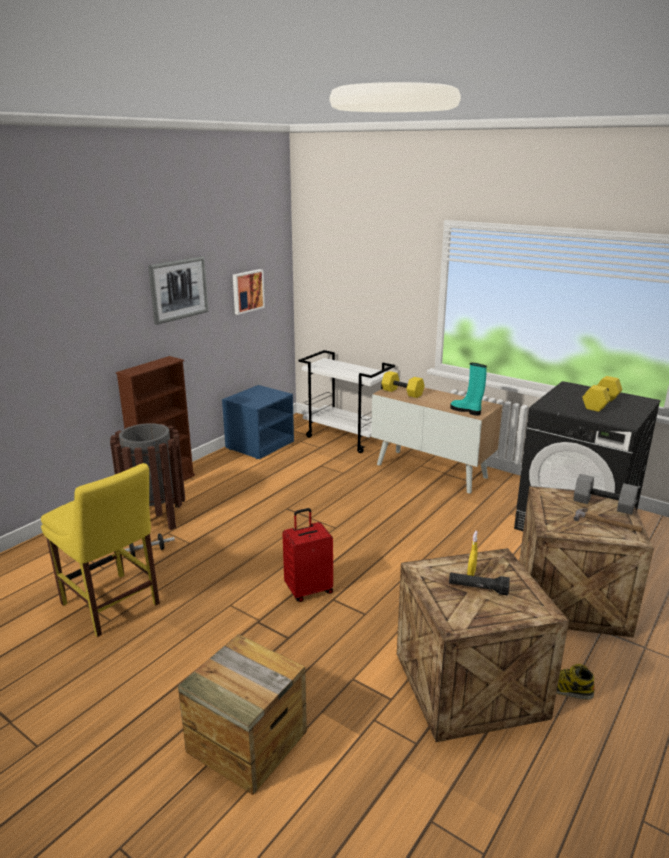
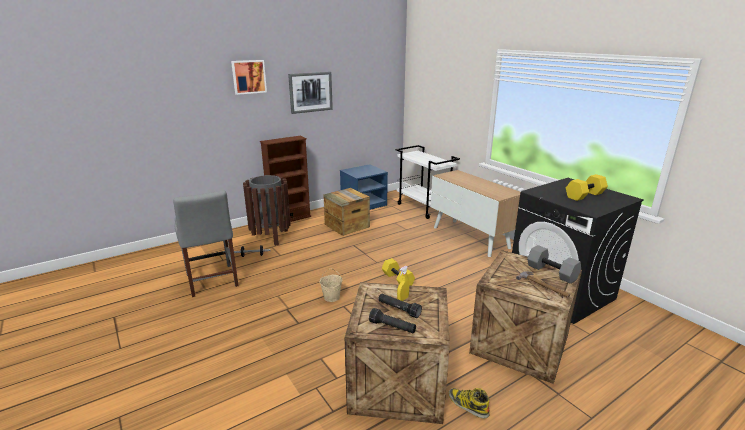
camera: 20 degrees right, 0 degrees up
(112, 606) = (212, 282): yellow chair -> grey chair
(247, 291) = (365, 98): picture -> picture (248, 76)
(247, 741) = (229, 378): crate -> crate (347, 225)
(308, 590) = (332, 297): red suitcase -> beige bucket
(403, 392) = (455, 177): yellow dumbbell -> yellow dumbbell (398, 279)
(466, 411) = (492, 193): turquoise boot -> none
(489, 614) = (392, 327): none -> black flashlight

